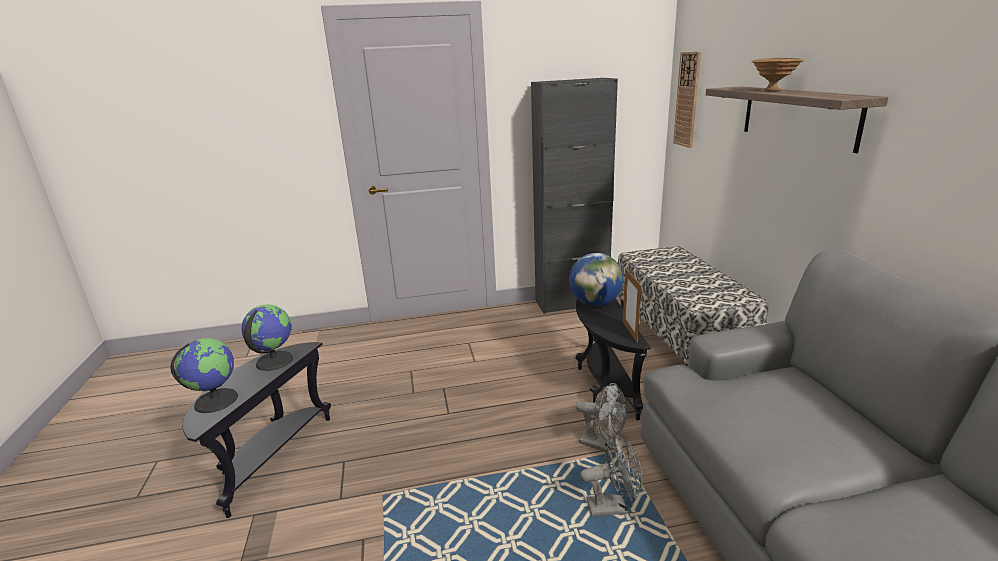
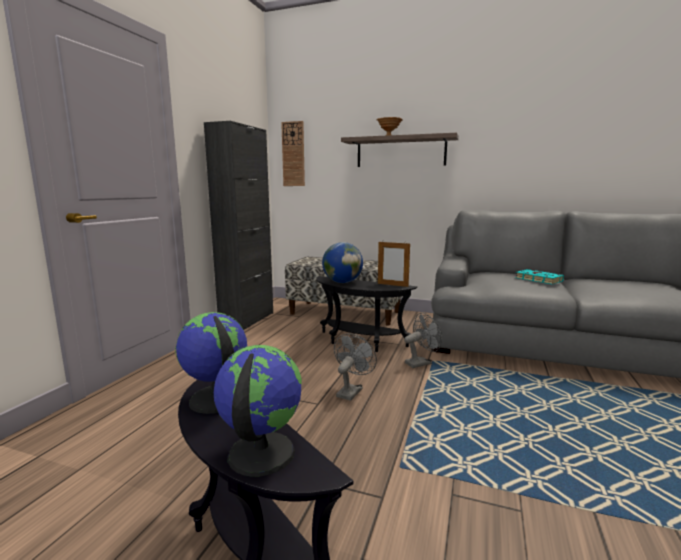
camera: 60 degrees left, 10 degrees down
(613, 506) = (480, 378): grey fan -> grey fan (351, 391)
(828, 434) = (537, 279): none -> turquoise book

